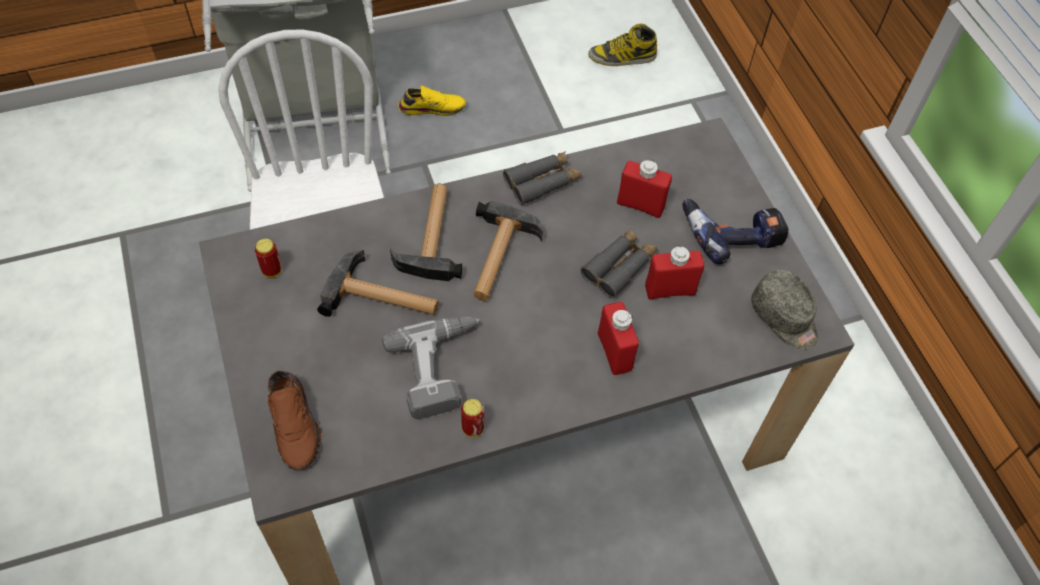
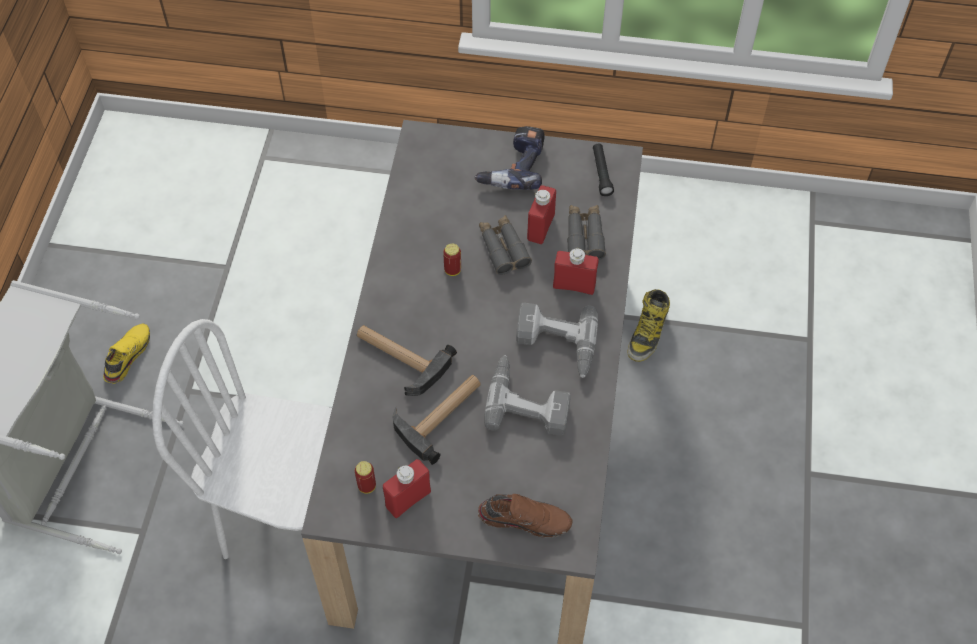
camera: 60 degrees left, 0 degrees up
(472, 428) = (590, 401): can -> can (452, 270)
(498, 258) = (449, 322): hammer -> none
(526, 365) = (555, 345): none -> power drill
(542, 182) = (393, 261): grey binoculars -> grey binoculars (584, 236)
(622, 57) = (177, 182): boot -> boot (647, 333)
(640, 205) = (455, 209): red bottle -> red bottle (408, 499)
(784, 318) = (601, 173): grey cap -> black flashlight

